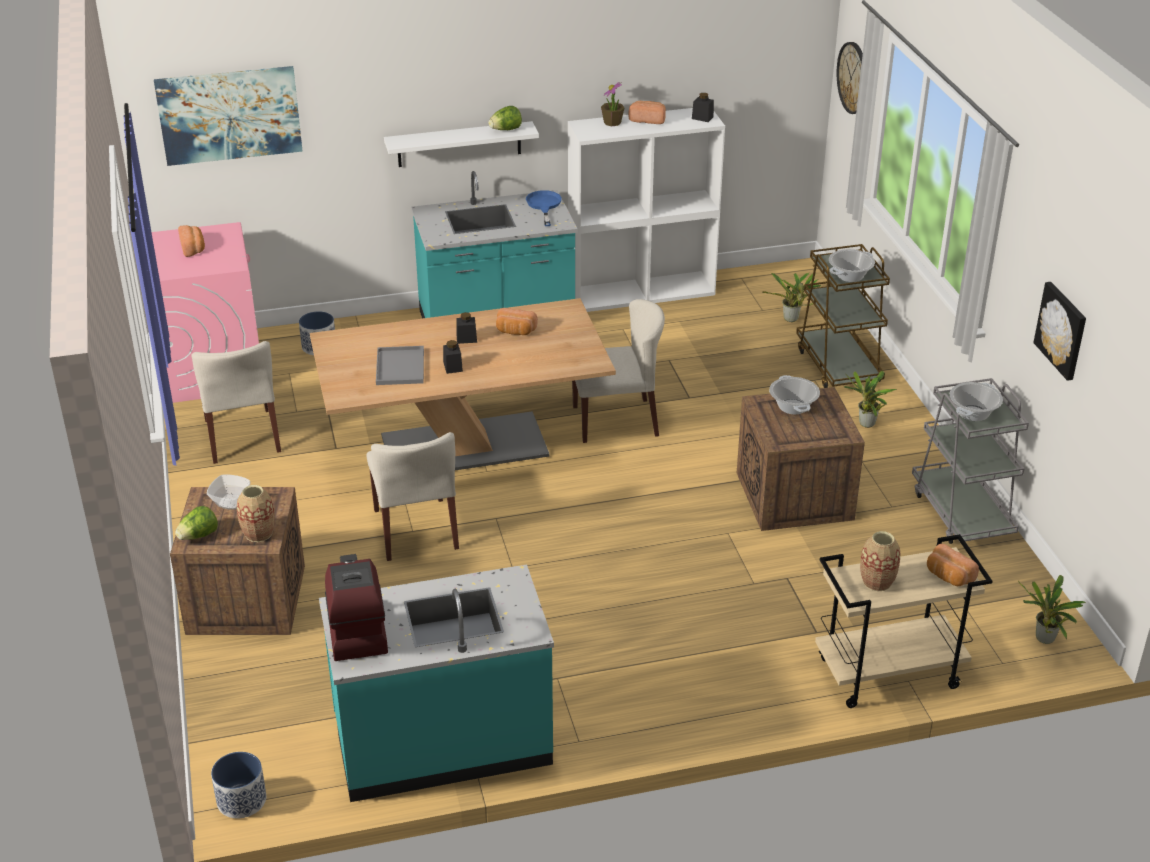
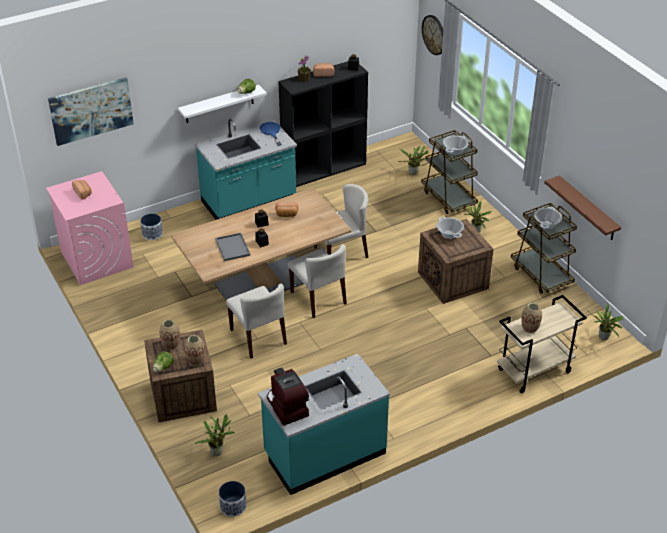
camera: 15 degrees left, 5 degrees up
(230, 502) = (171, 344): bowl -> vase
(242, 436) = (134, 298): beige chair -> beige chair (318, 298)
(260, 702) = (218, 451): none -> potted plant
(642, 292) = (324, 168): white bookcase -> black bookcase
(948, 576) = (563, 318): bread -> none
(961, 512) = (541, 274): grey cart -> brown cart
(1050, 391) = (588, 209): none -> brown shelf
(1062, 330) = (593, 178): picture -> none

